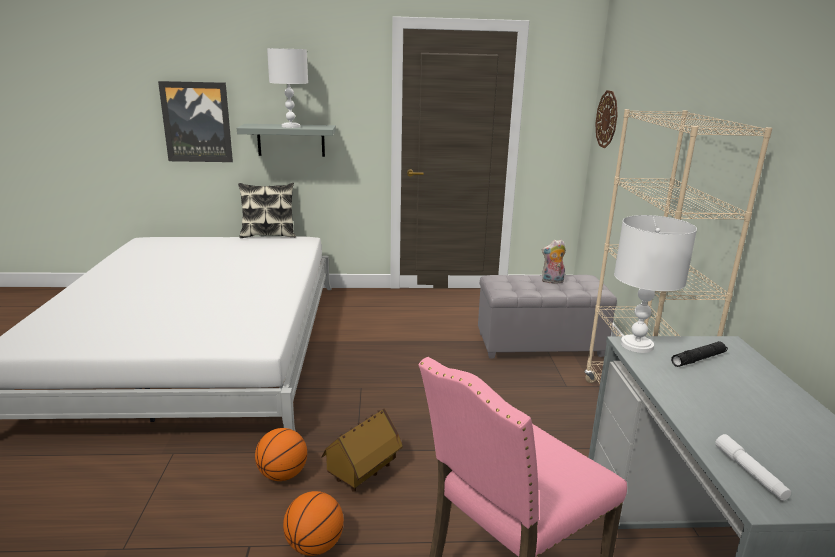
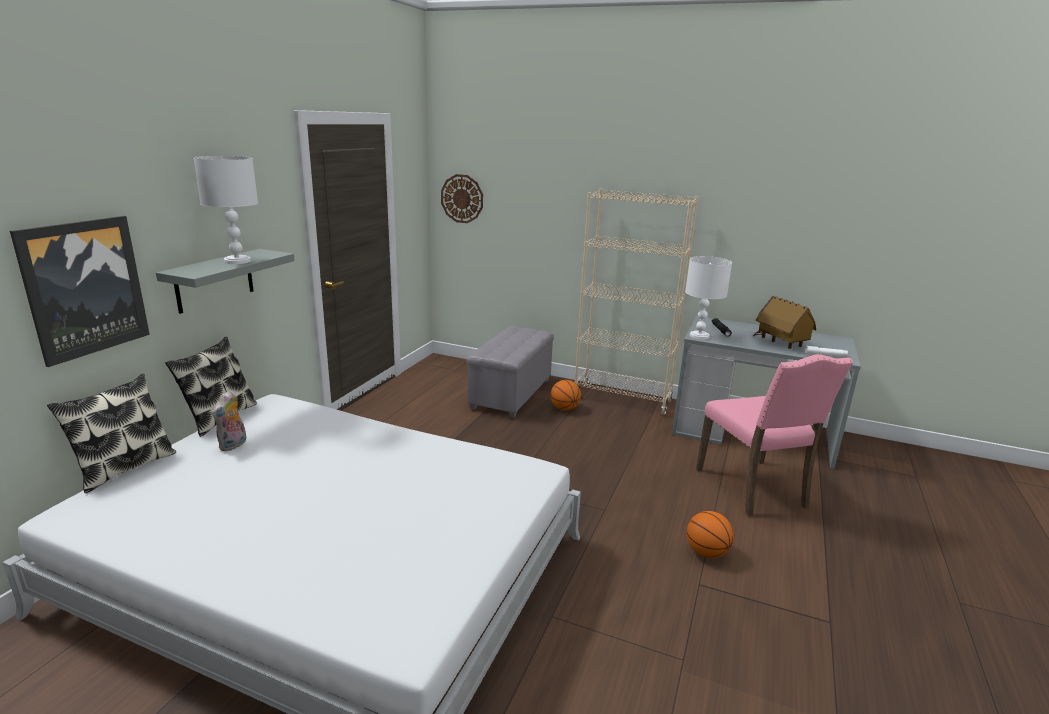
camera: 65 degrees left, 0 degrees up
(195, 236) = (124, 468): none -> pillow
(282, 474) = (618, 552): basketball -> basketball (564, 408)
(363, 473) = (635, 513): toy house -> toy house (781, 343)
(552, 281) = (510, 339): plush toy -> plush toy (233, 445)

